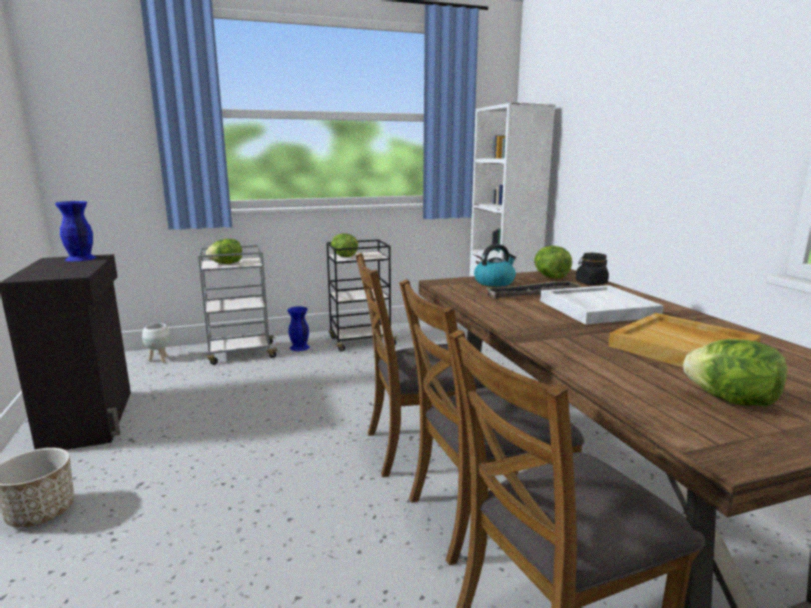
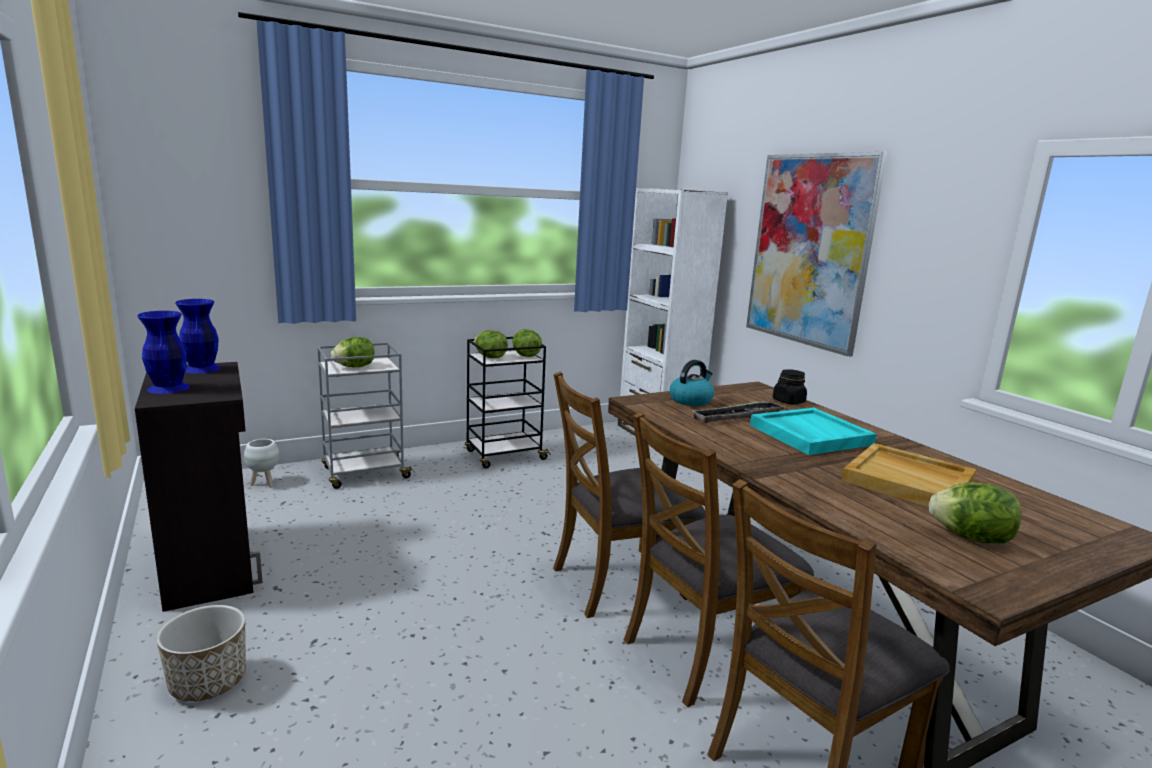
camera: 10 degrees left, 0 degrees up
(299, 347) = (433, 464): blue vase -> blue vase (167, 388)
(550, 277) = (744, 393): lettuce -> lettuce (525, 355)
(596, 308) = (809, 434): white tray -> turquoise tray
(624, 147) = (809, 250): none -> picture

